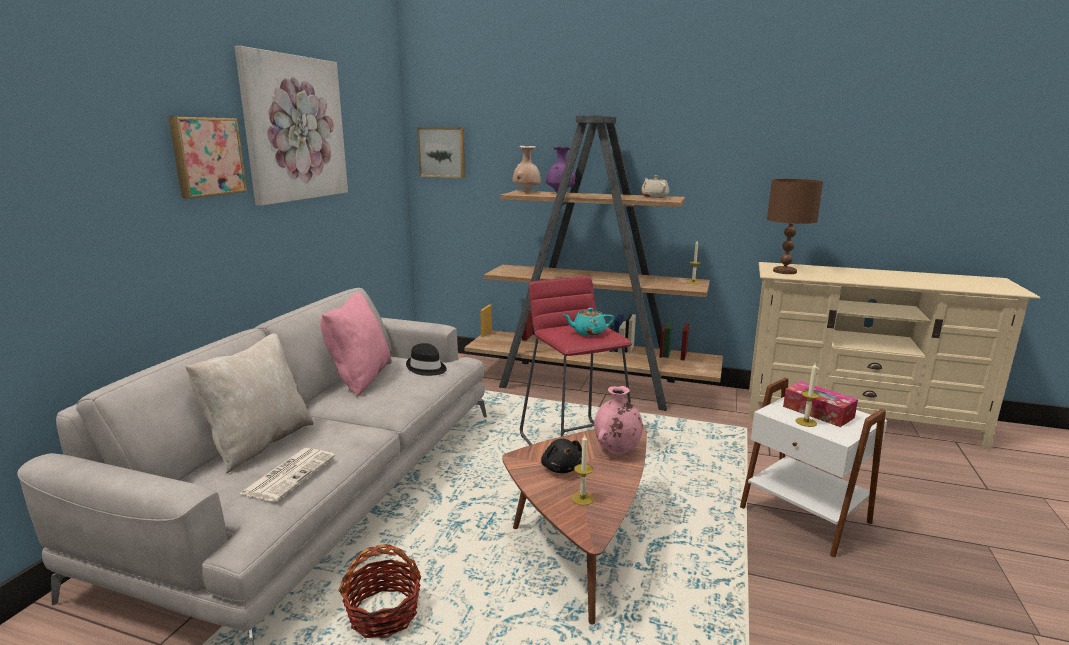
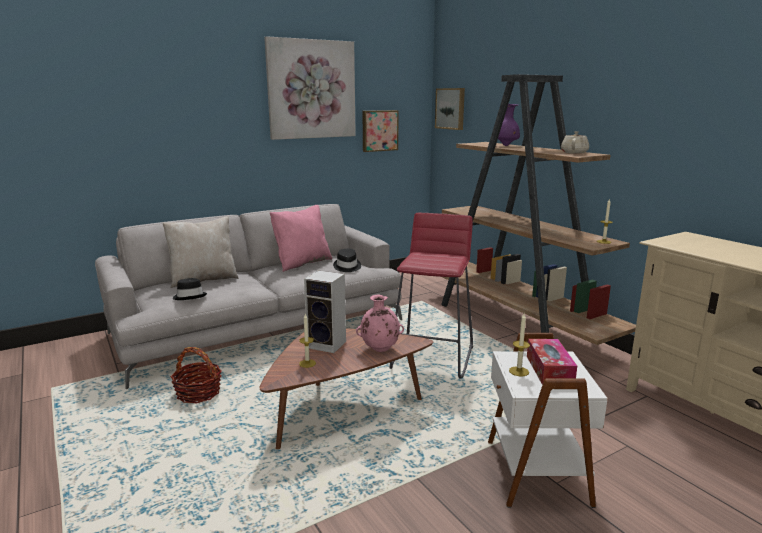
camera: 40 degrees right, 0 degrees up
(206, 156) = (235, 106): picture -> picture (379, 130)
(290, 474) = (190, 296): newspaper -> black hat
(526, 191) = (486, 143): beige vase -> none
(561, 468) = (328, 344): black plush toy -> speaker
(588, 333) = (437, 260): turquoise teapot -> none
(785, 271) = (682, 242): brown table lamp -> none

